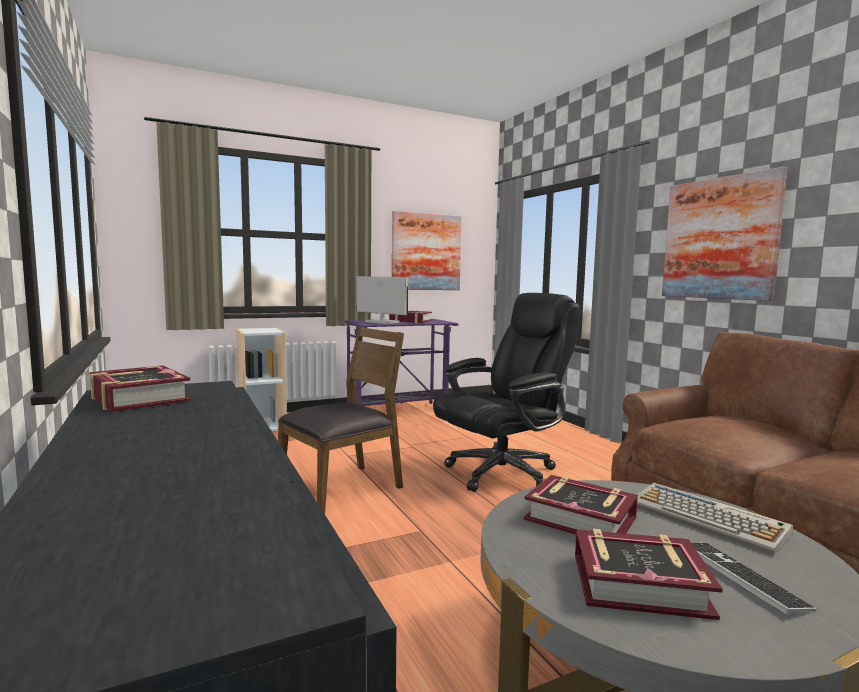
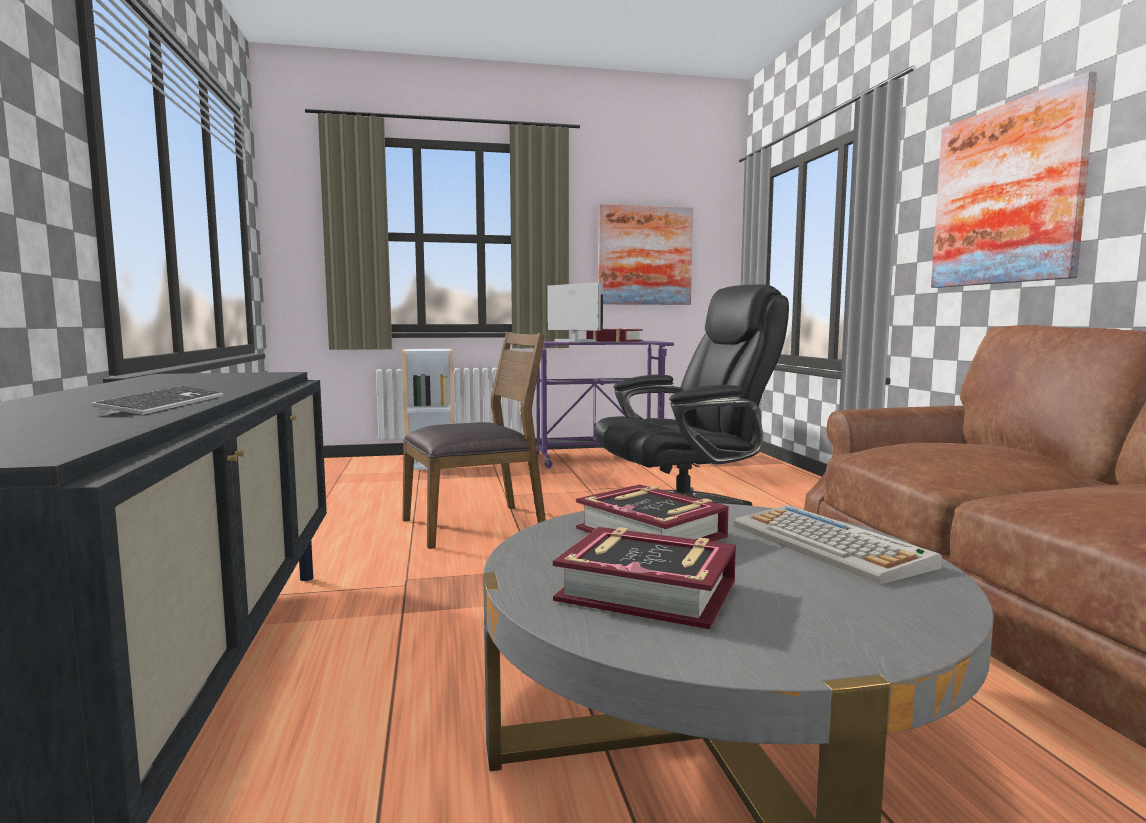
camera: 15 degrees right, 0 degrees up
(138, 398) = (187, 377): book -> none
(741, 577) = (800, 598): keyboard -> keyboard (165, 404)

